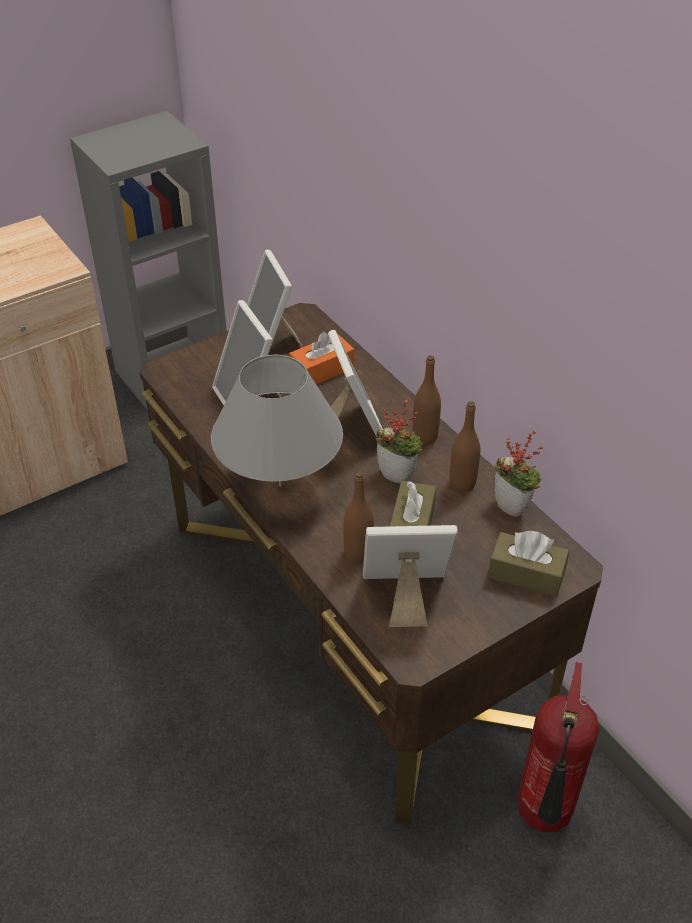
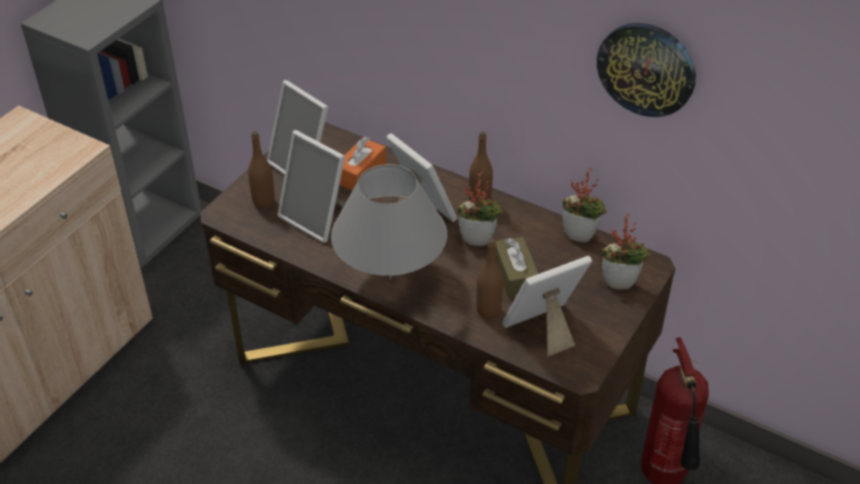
camera: 25 degrees left, 0 degrees up
(462, 484) = (532, 230): brown bottle -> brown bottle (264, 202)
(526, 574) = (621, 282): brown tissue box -> potted plant
(604, 324) = (646, 68): none -> wall clock

